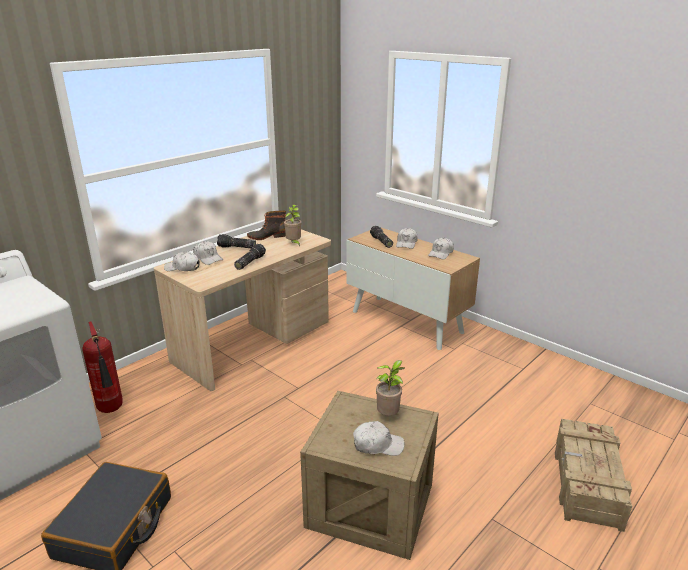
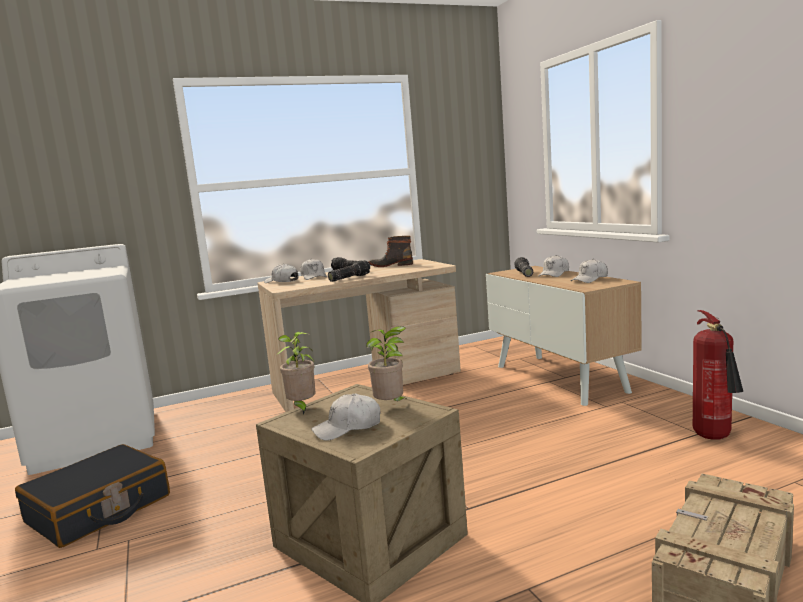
camera: 25 degrees right, 15 degrees down
(112, 410) = (188, 421): fire extinguisher -> fire extinguisher (715, 438)
(294, 243) = (411, 268): potted plant -> potted plant (302, 408)
(377, 445) = (348, 428): white cap -> white cap turned 135 degrees clockwise

